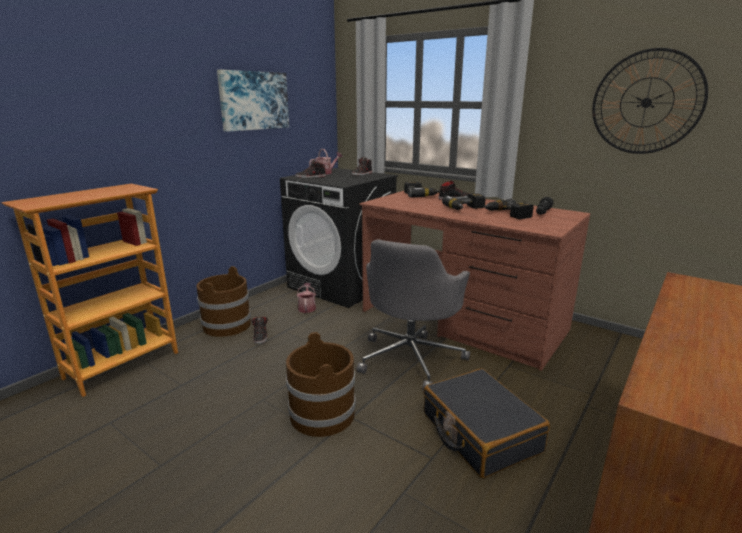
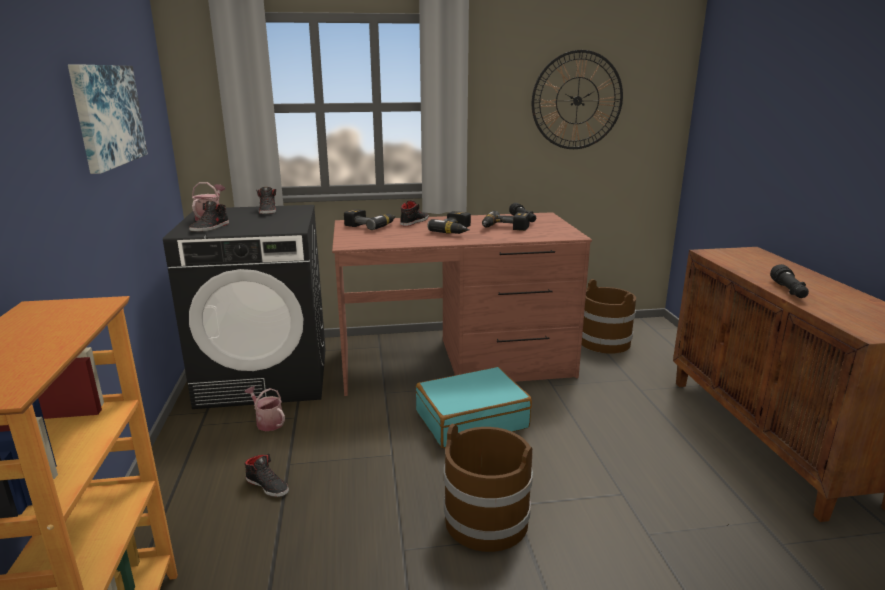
camera: 45 degrees left, 0 degrees up
(227, 325) = (189, 499): brown bucket -> brown bucket (605, 342)
(411, 358) = (471, 419): grey office chair -> turquoise suitcase
(479, 432) = (617, 452): black suitcase -> none
(674, 334) = (789, 291): none -> black flashlight

